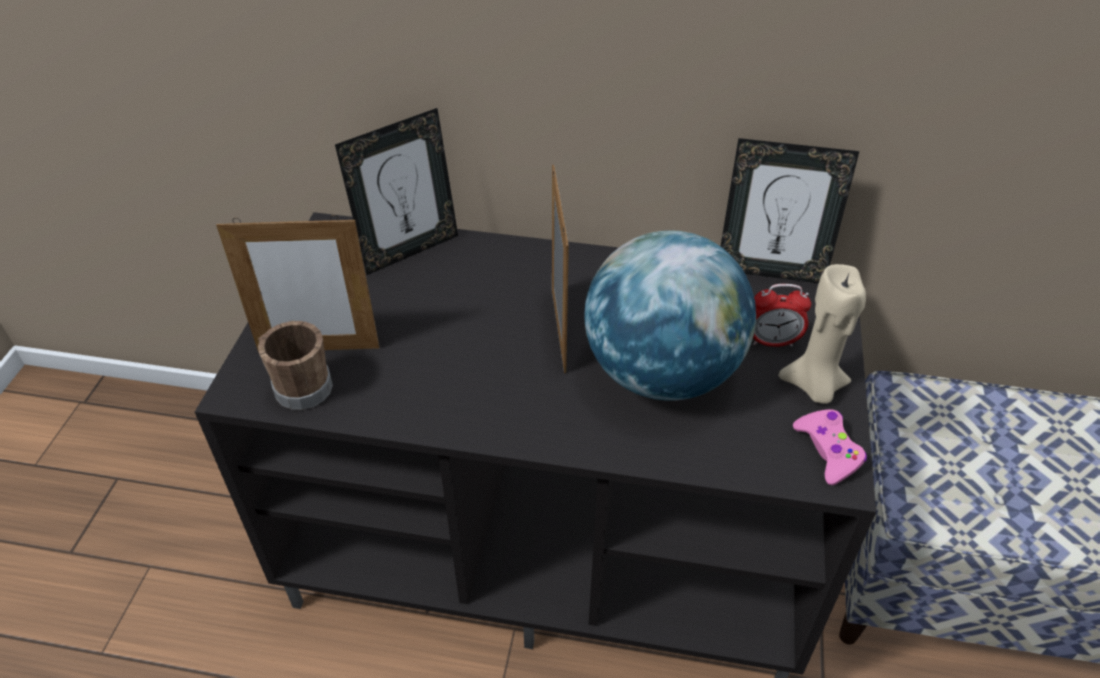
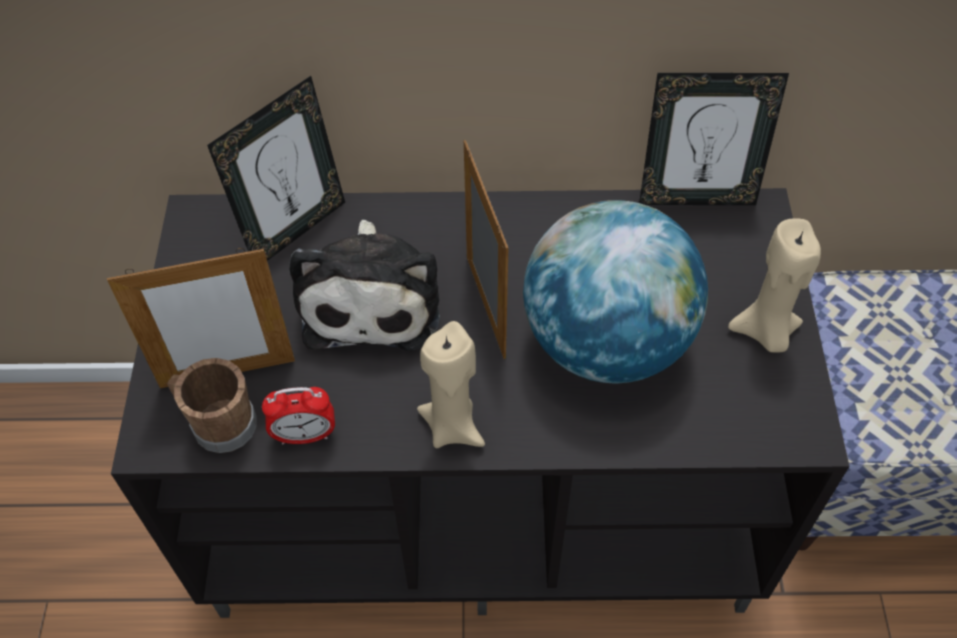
camera: 10 degrees left, 10 degrees up
(460, 309) = (371, 298): none -> plush toy
(504, 419) = (453, 426): none -> beige candle
(772, 341) = (713, 285): alarm clock -> alarm clock (305, 435)
(828, 451) = (792, 405): pink game controller -> none

